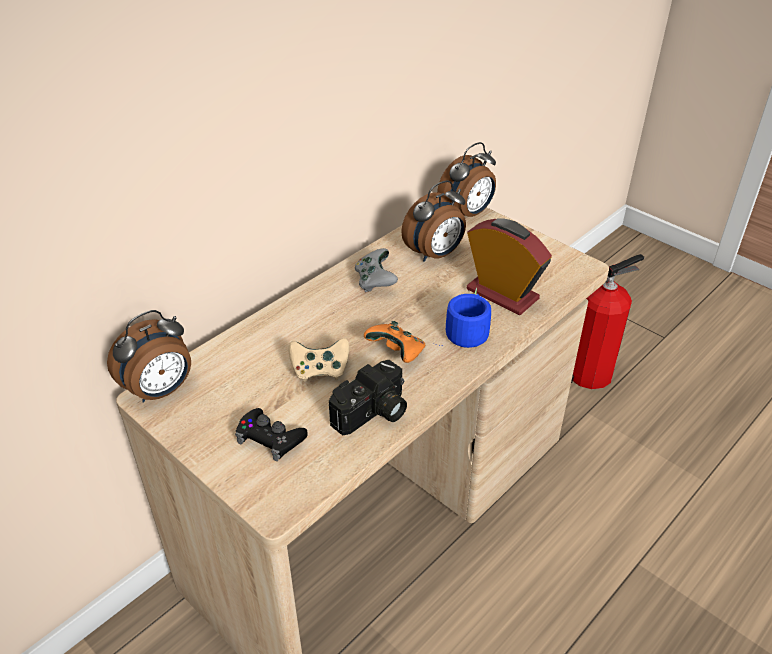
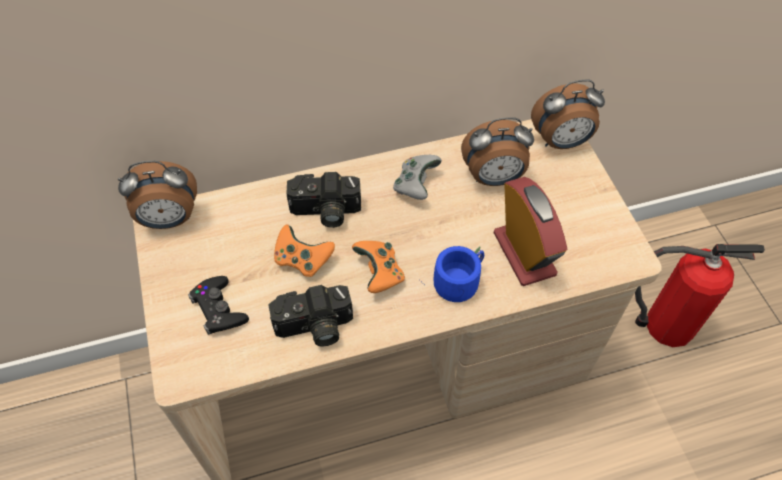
camera: 30 degrees right, 15 degrees up
(311, 328) = (325, 212): none -> camera
(320, 370) = (302, 260): beige game controller -> orange game controller

